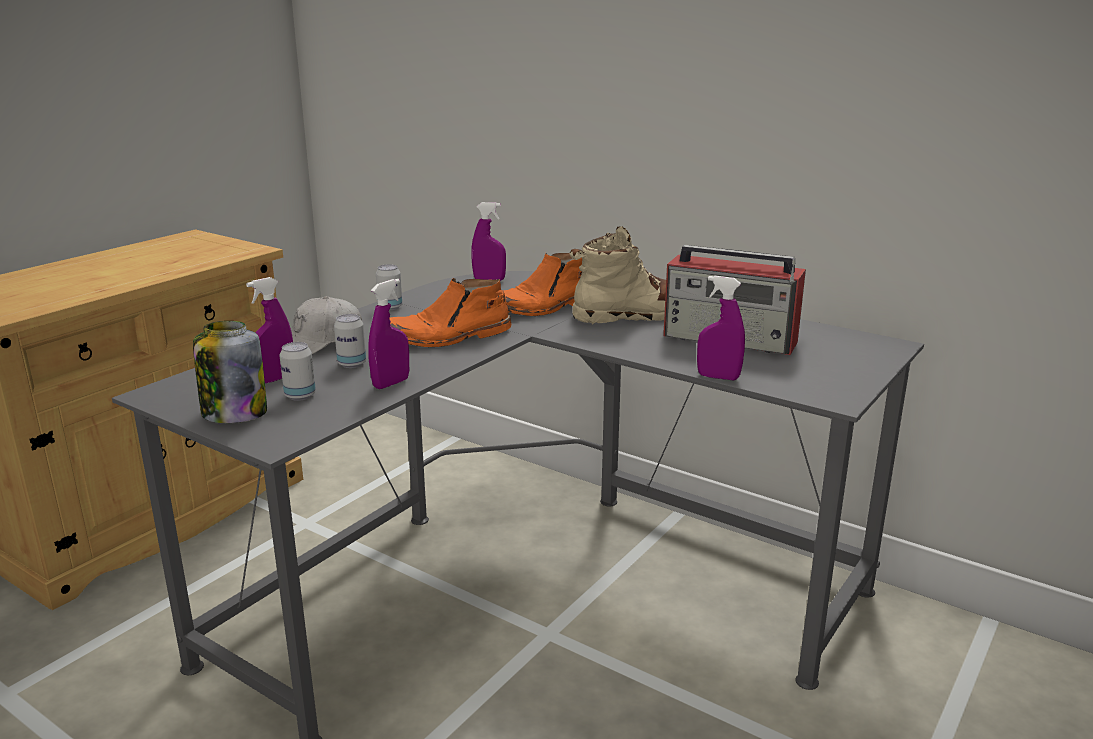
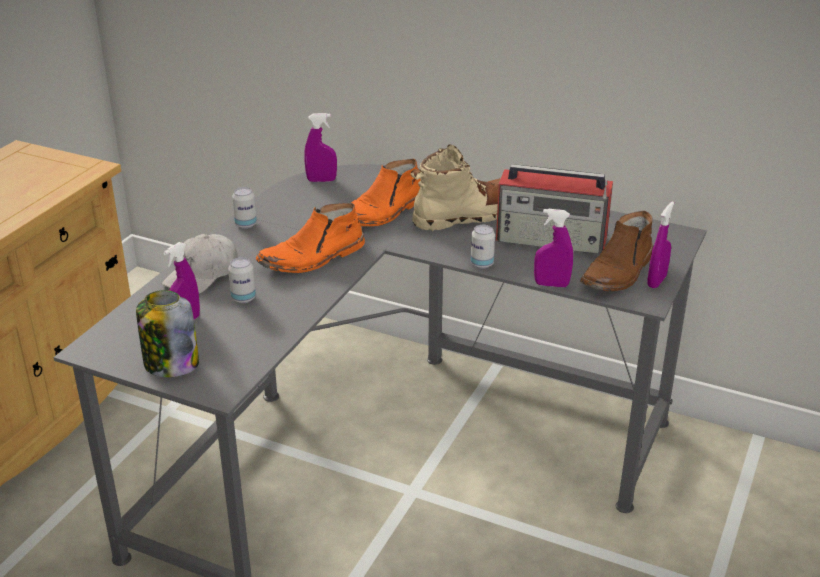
camera: 10 degrees left, 10 degrees up
(300, 396) = (217, 339): can -> can (482, 264)
(391, 383) = (287, 317): purple spray bottle -> purple spray bottle (656, 281)
(805, 372) = (618, 272): none -> brown boot

